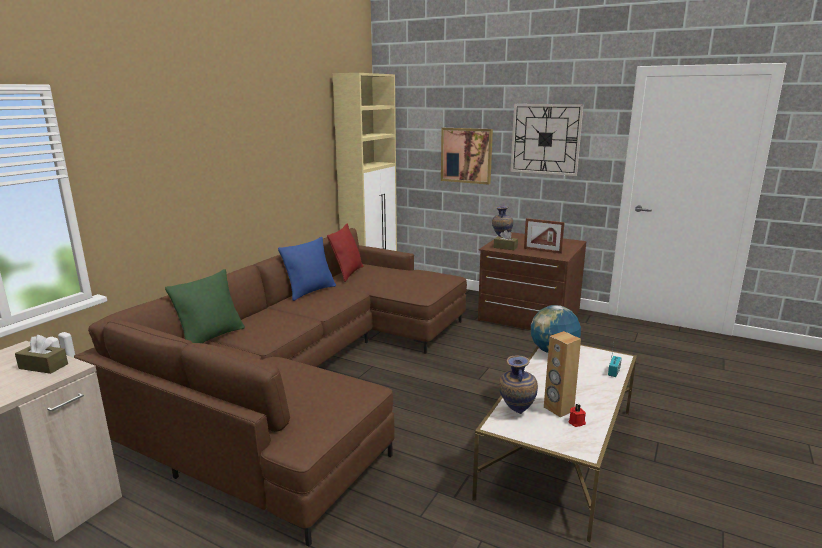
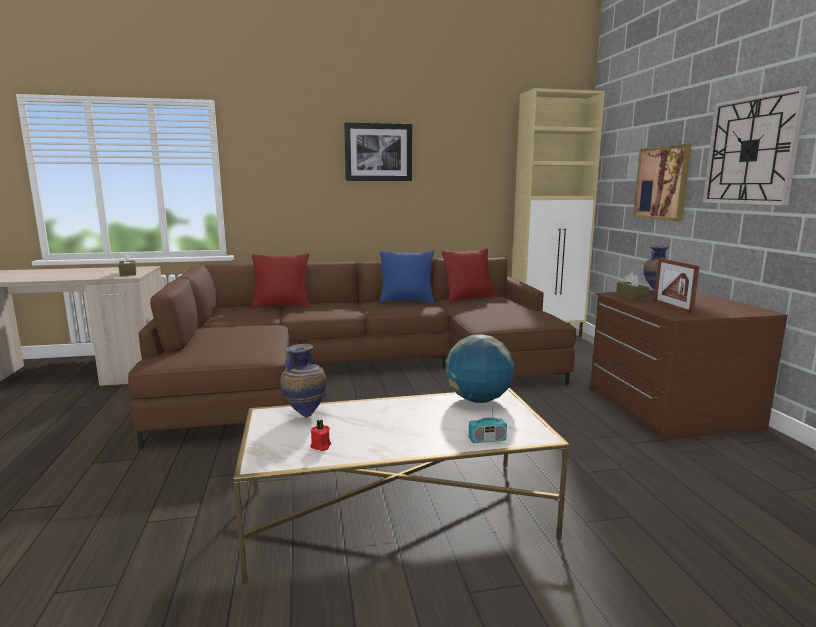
camera: 50 degrees right, 5 degrees down
(211, 337) = (281, 306): green pillow -> red pillow
(236, 139) = (378, 152): none -> picture
(558, 409) = (339, 431): brown speaker -> none

